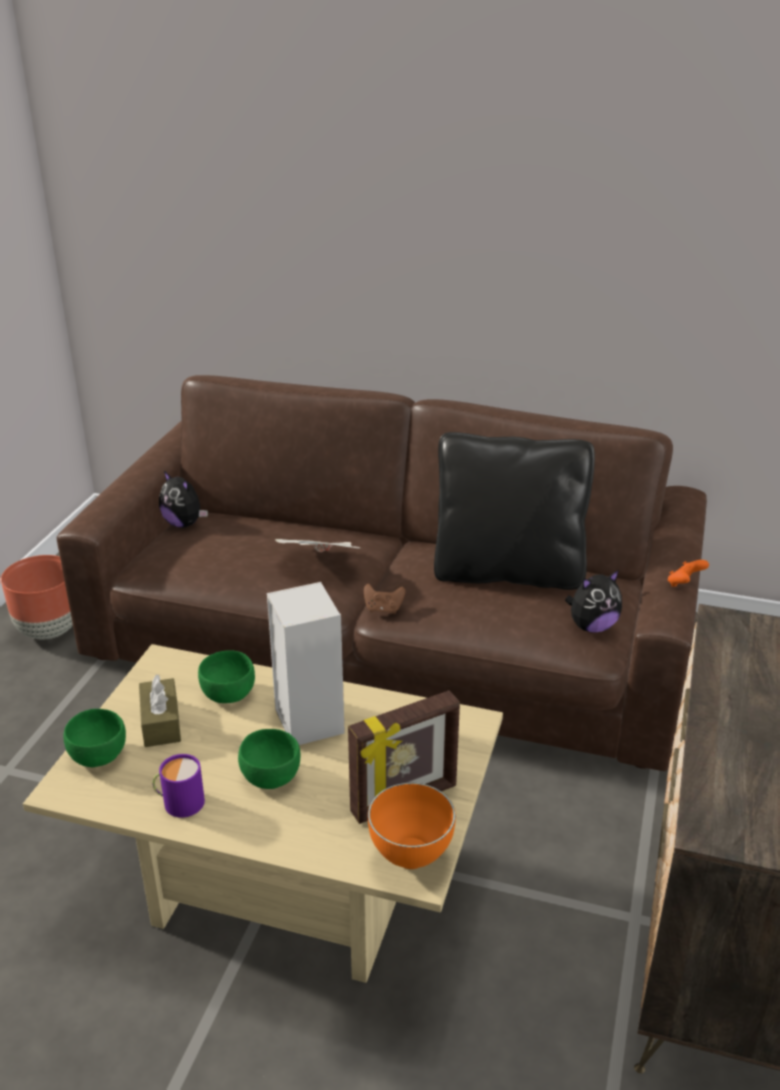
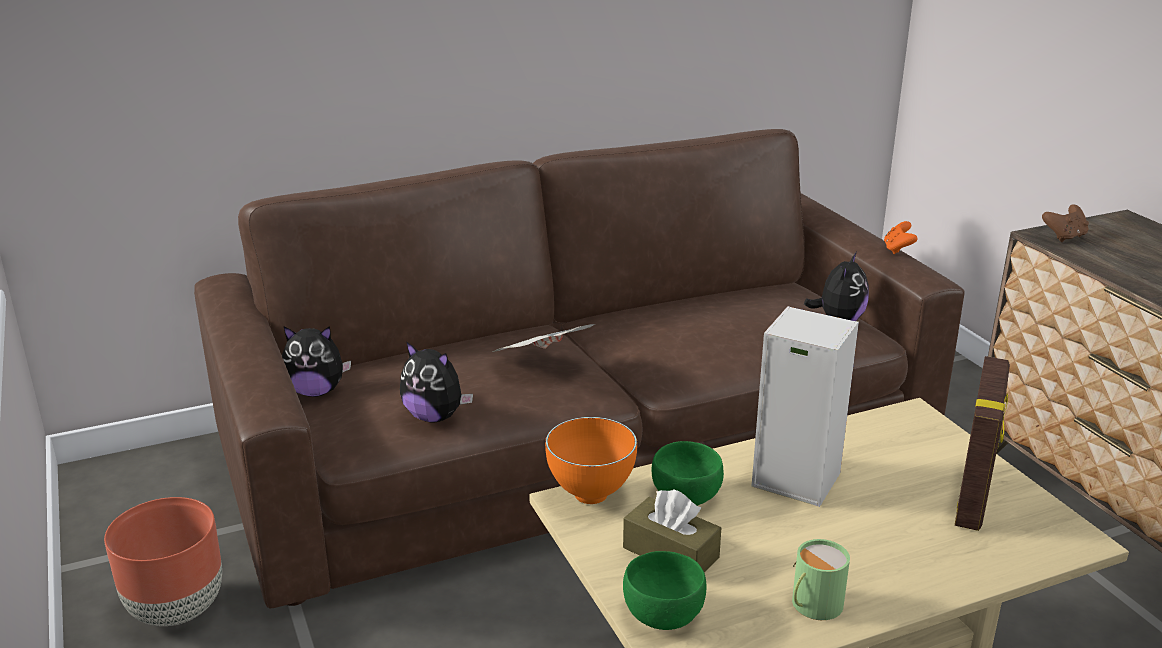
camera: 40 degrees left, 5 degrees down
(179, 802) = (812, 605): purple mug -> green mug
(205, 570) = (435, 416): none -> plush toy
(270, 775) = (845, 538): green bowl -> none
(383, 609) = (661, 377): brown game controller -> brown game controller (1064, 237)
(410, 856) = (1051, 531): orange bowl -> orange bowl (589, 495)
(508, 572) = (712, 307): black pillow -> none

